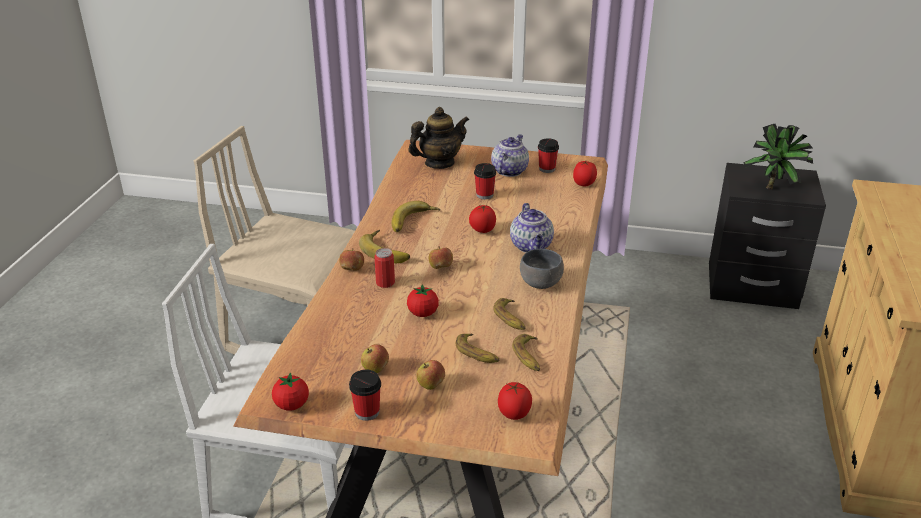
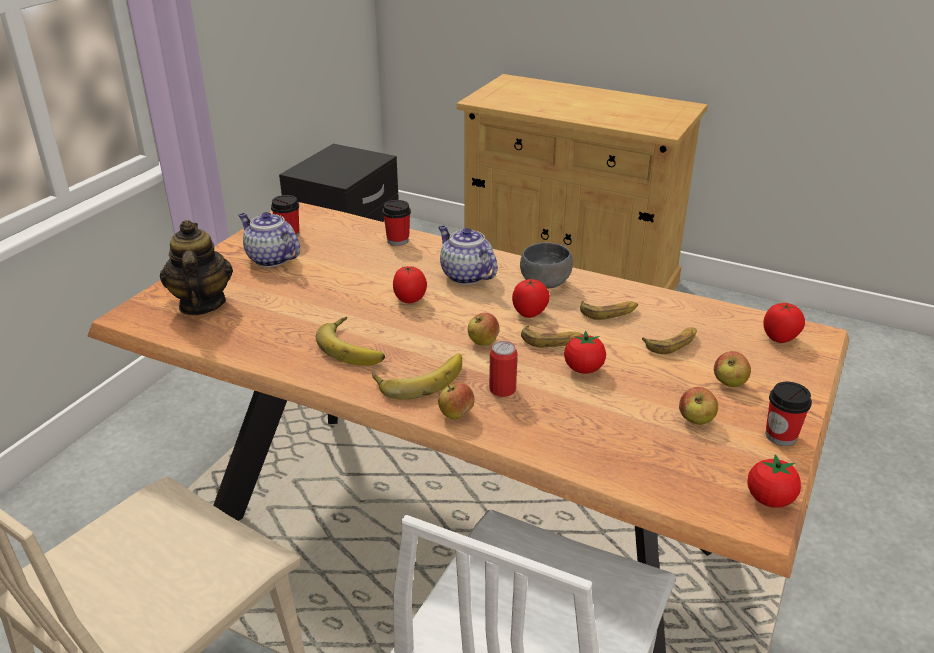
camera: 75 degrees left, 0 degrees up
(484, 195) = (321, 285): cup -> cup (398, 240)
(528, 357) = (682, 314): banana -> banana (552, 341)
(532, 246) = (465, 275): teapot -> teapot turned 135 degrees counterclockwise
(584, 184) = (345, 221): tomato -> tomato (530, 313)
(774, 189) = (350, 167): potted plant -> none

